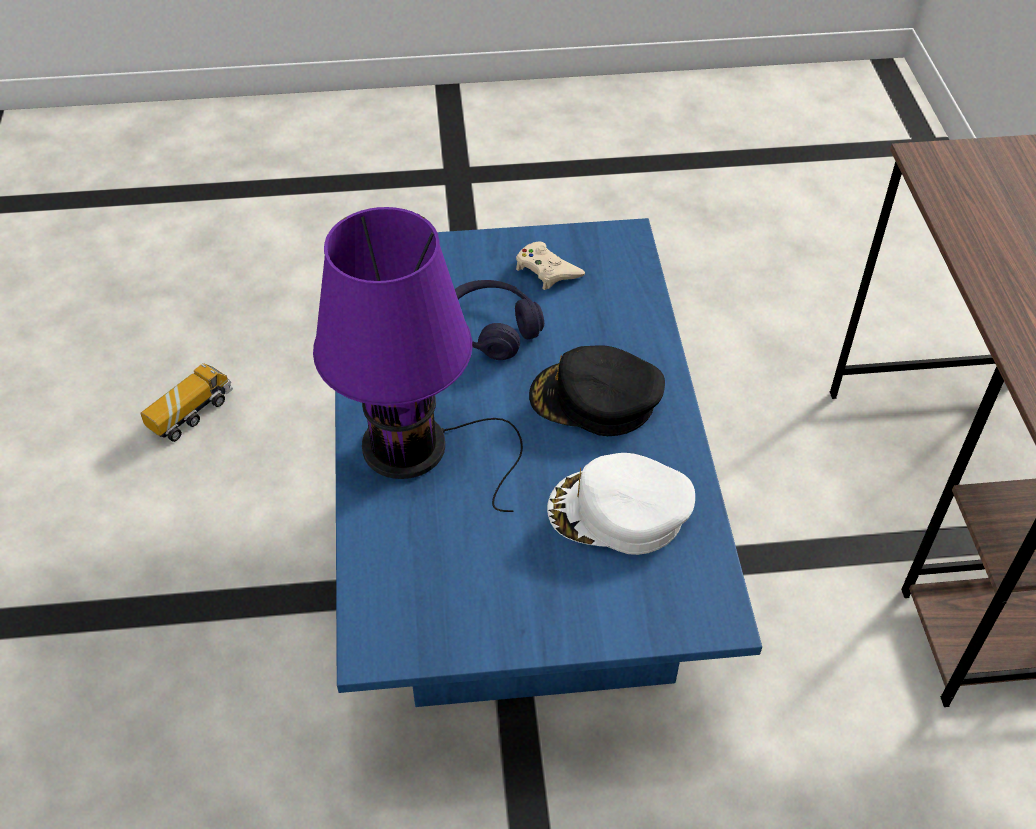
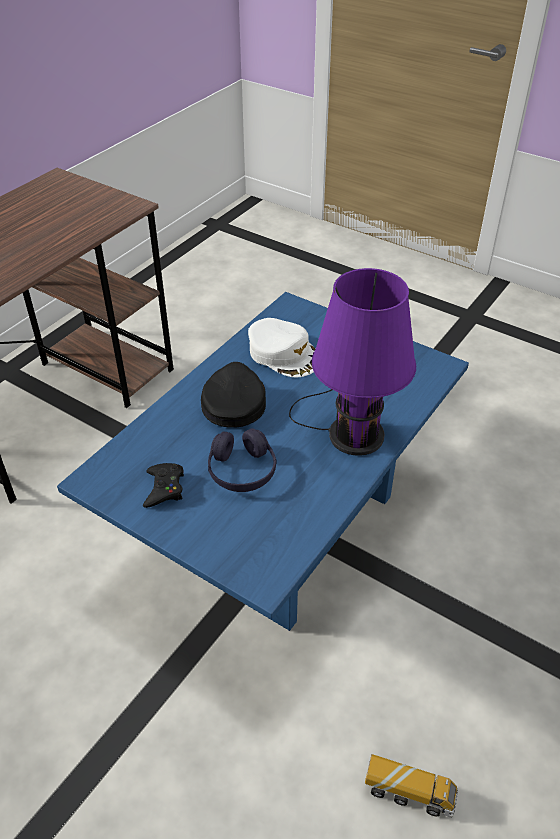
camera: 140 degrees left, 5 degrees down
(191, 414) = (409, 793): toy truck -> toy truck turned 150 degrees counterclockwise
(546, 270) = (164, 488): beige game controller -> black game controller
(595, 399) = (234, 402): black cap -> black cap turned 135 degrees counterclockwise

